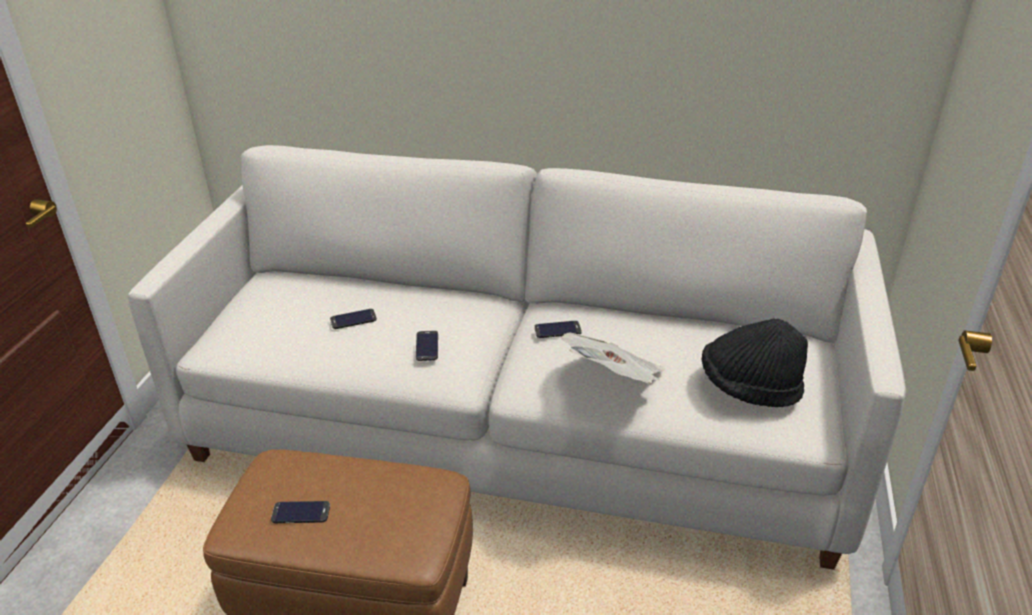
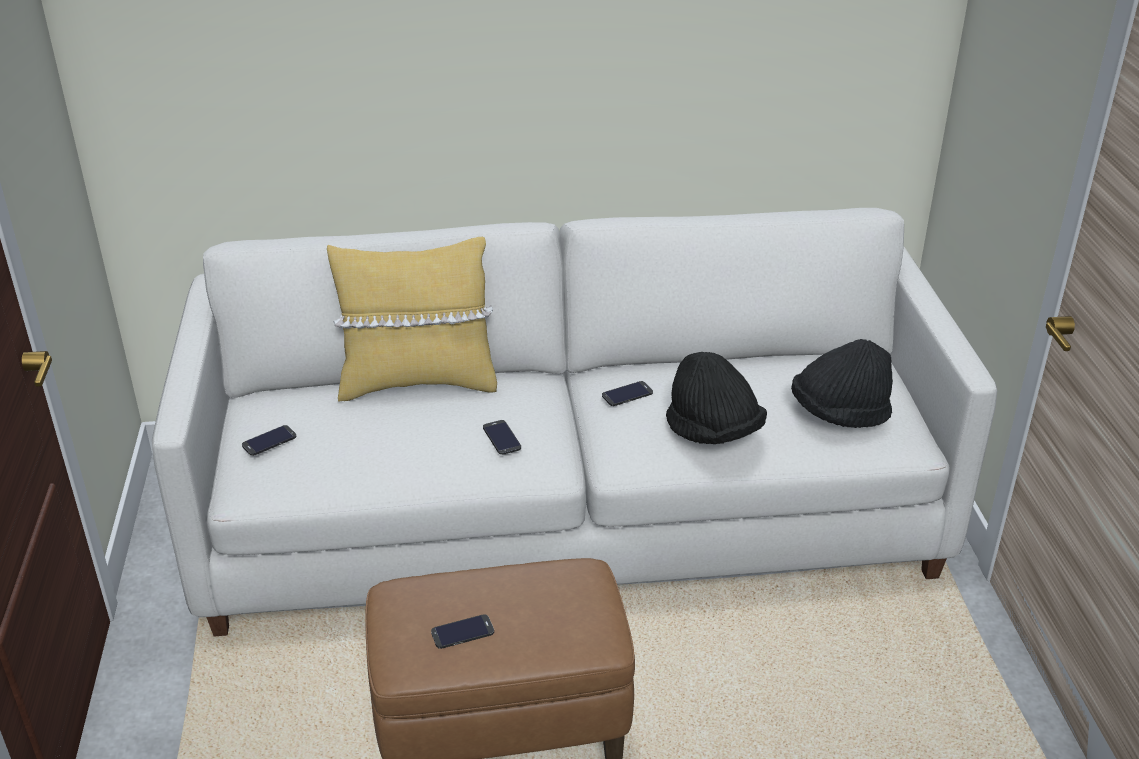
camera: 20 degrees left, 0 degrees up
(353, 319) = (400, 426): phone -> phone (269, 441)
(393, 286) = (417, 382): none -> yellow pillow
(615, 380) = (713, 432): newspaper -> black hat

